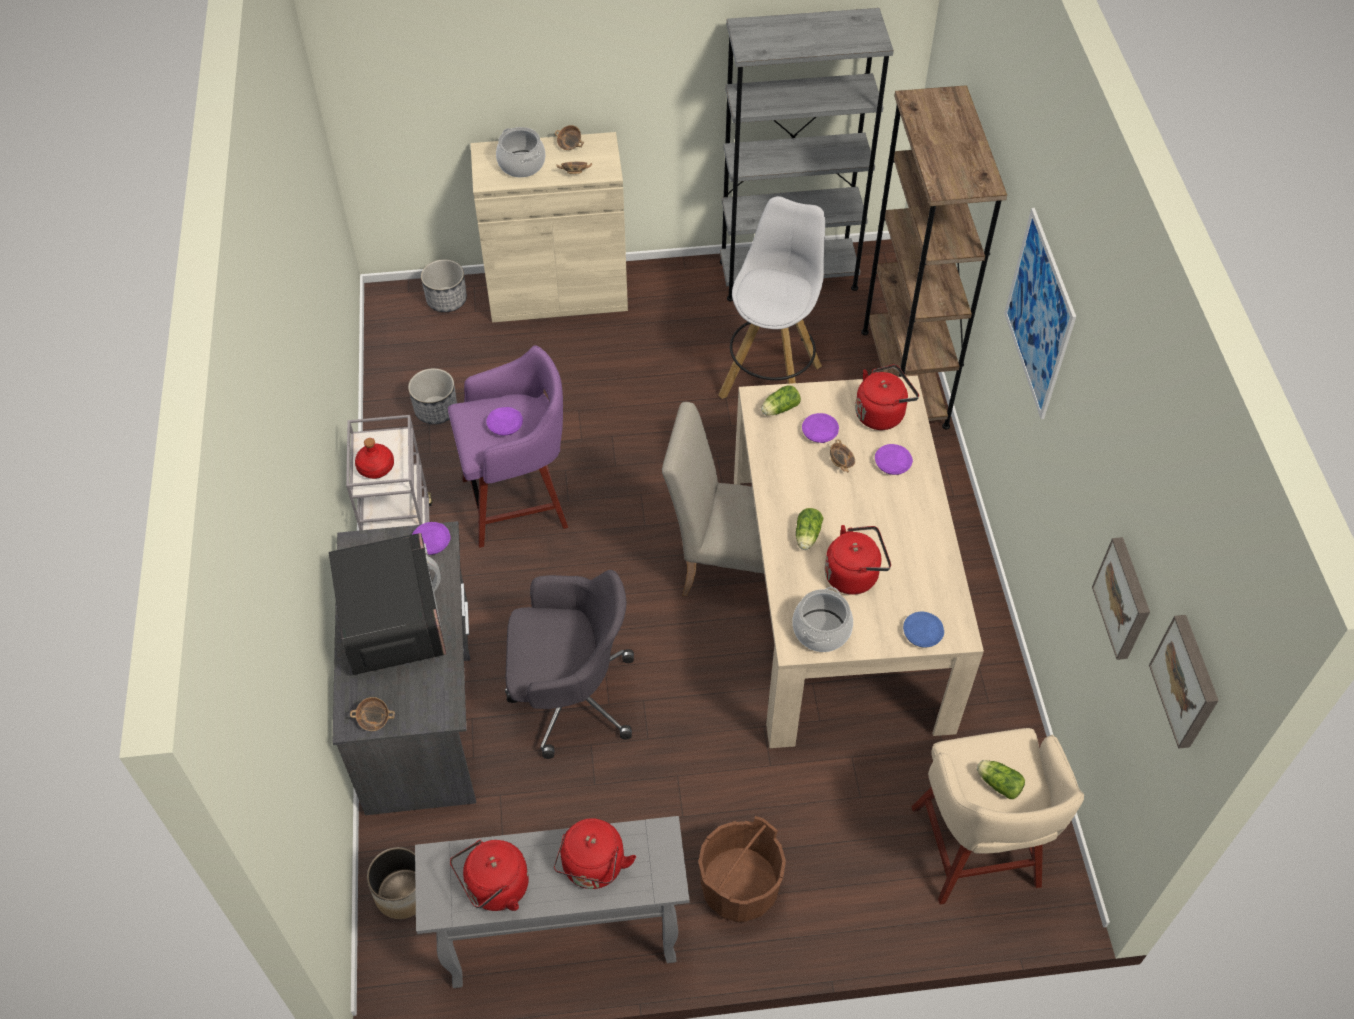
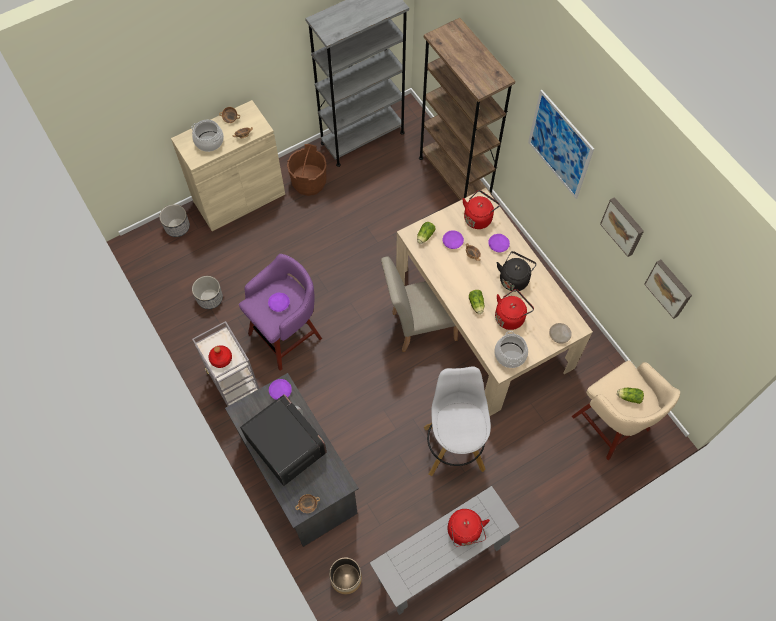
camera: 25 degrees left, 10 degrees up
(494, 888) = (422, 566): red kettle -> none
(569, 695) = (373, 433): grey office chair -> none
(739, 888) = (511, 496): brown bucket -> brown bucket (309, 182)
(771, 379) = (385, 206): white stool -> white stool (453, 446)
(892, 521) = (514, 278): none -> black kettle
(922, 634) = (559, 335): blue plate -> beige plate
(1188, 681) = (730, 327): picture -> picture (623, 226)

